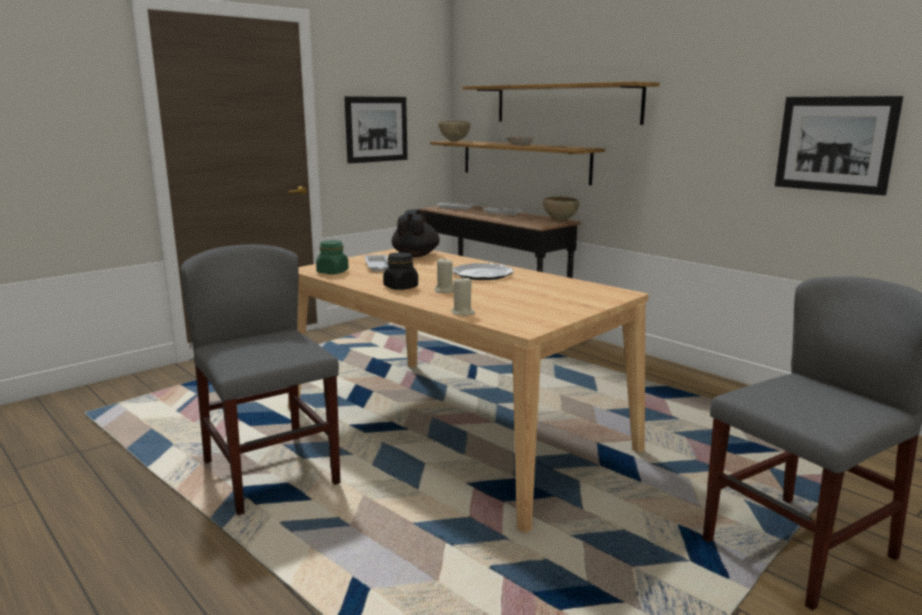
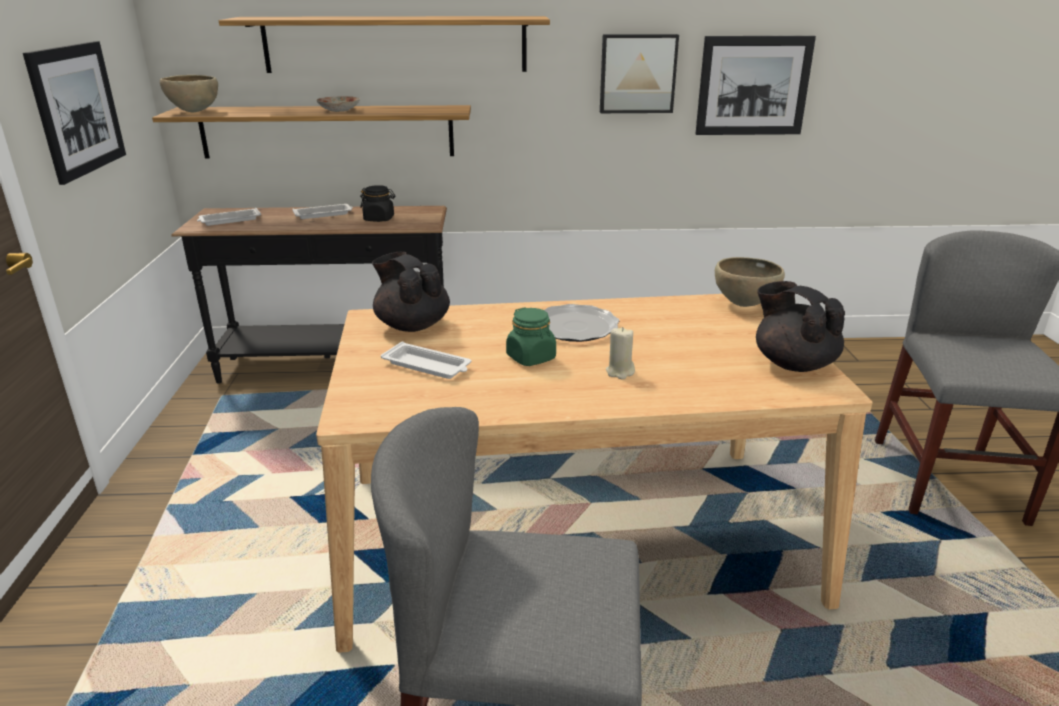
camera: 50 degrees left, 10 degrees up
(332, 272) = (405, 406): green jar -> green jar (531, 358)
(401, 287) = (565, 390): black jar -> black jar (379, 219)
(463, 313) = (734, 397): beige candle -> none
(543, 316) = (793, 363): none -> black teapot
(560, 220) = (424, 210): brown bowl -> brown bowl (744, 305)
(726, 129) = (637, 73): none -> picture

